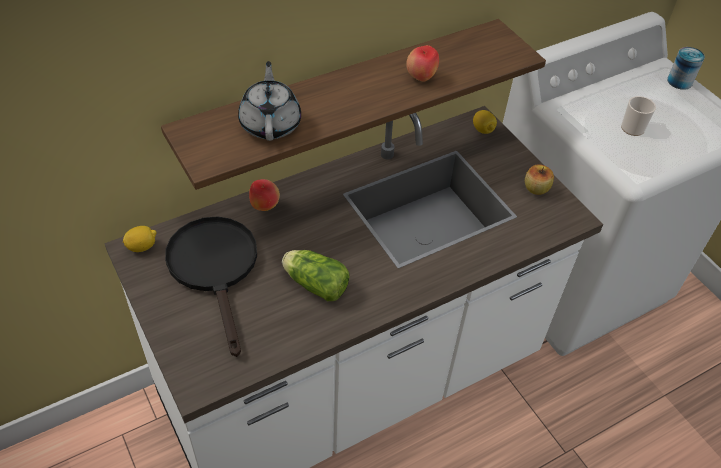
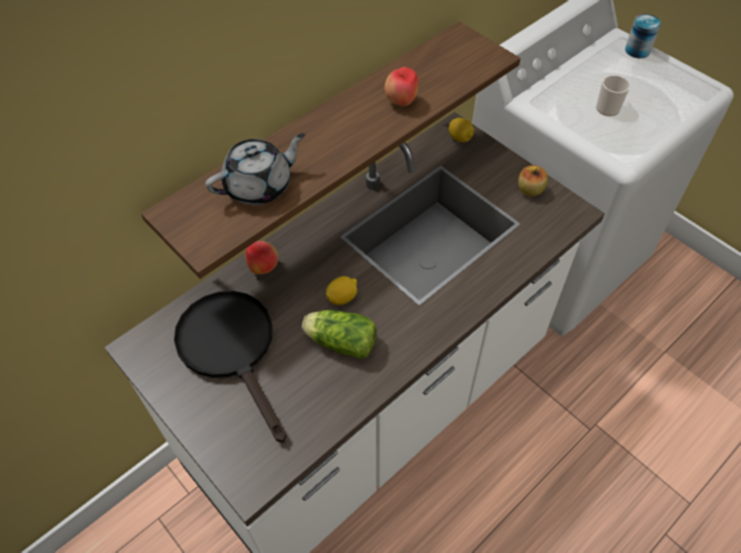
camera: 10 degrees left, 5 degrees up
(142, 246) = (146, 342): lemon -> lemon (342, 297)
(270, 123) = (260, 186): grey teapot -> grey teapot turned 75 degrees clockwise

